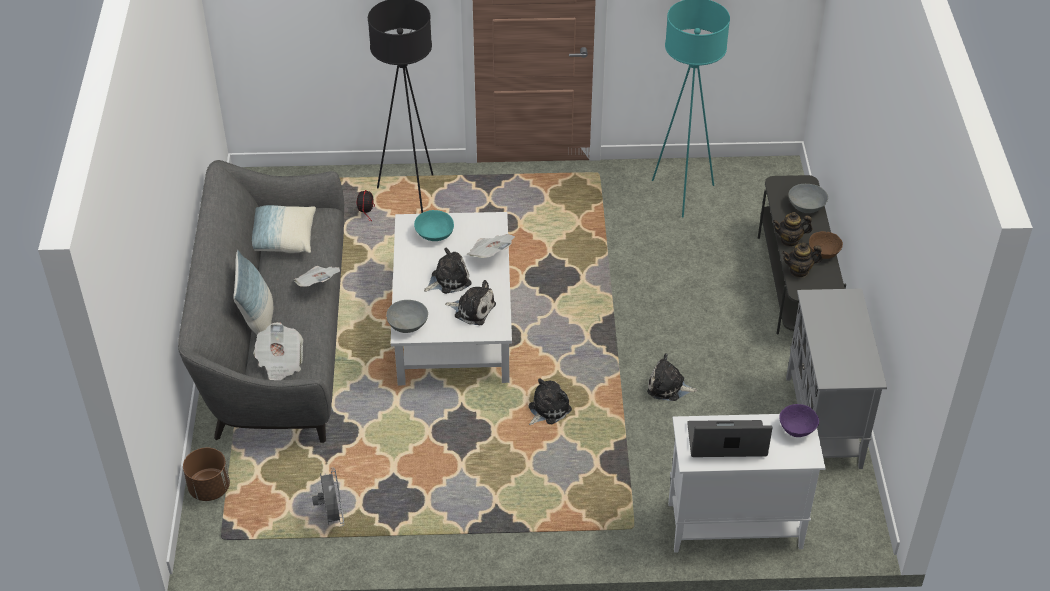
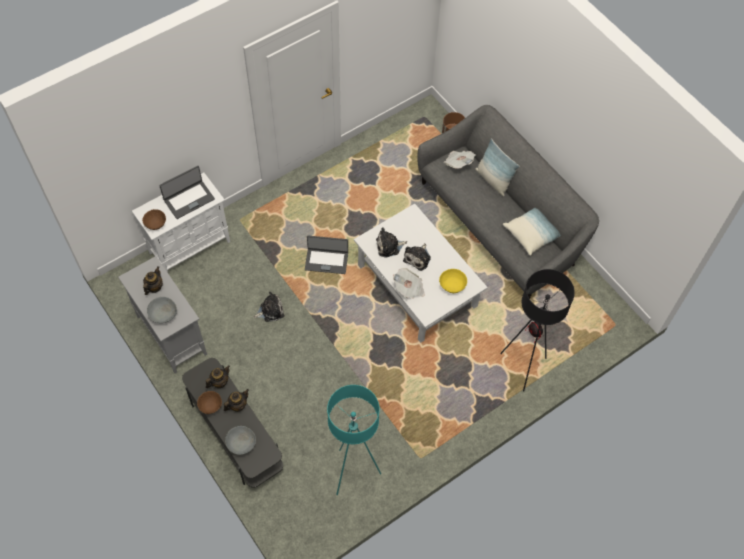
camera: 145 degrees right, 15 degrees up
(318, 284) = (483, 216): newspaper -> none
(332, 515) = (386, 151): grey fan -> none
(408, 324) = (415, 218): grey bowl -> grey bowl (163, 314)
(434, 234) = (452, 285): turquoise bowl -> yellow bowl
(547, 409) = (326, 261): plush toy -> laptop
(797, 429) = (156, 224): purple bowl -> brown bowl
(840, 350) = (154, 287): none -> teapot

